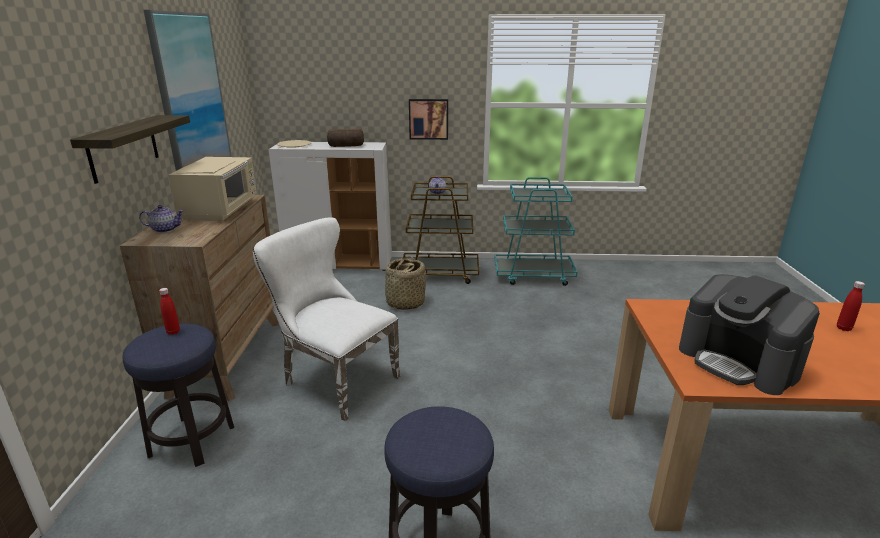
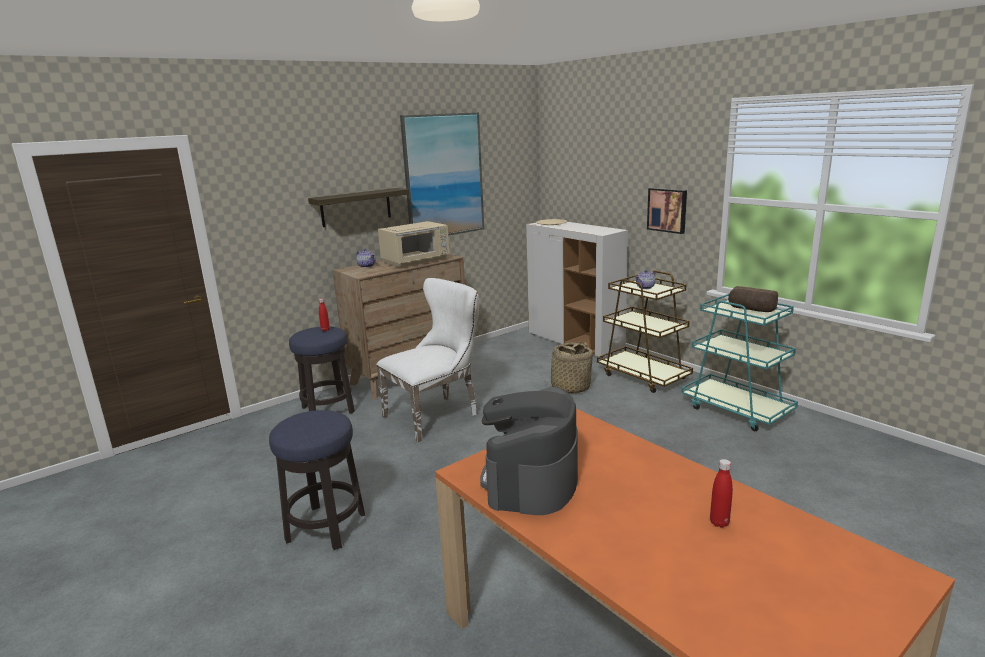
camera: 50 degrees right, 5 degrees down
(334, 380) = (436, 414): white chair -> white chair turned 60 degrees clockwise
(346, 146) = (584, 229): bread -> bread (751, 309)

